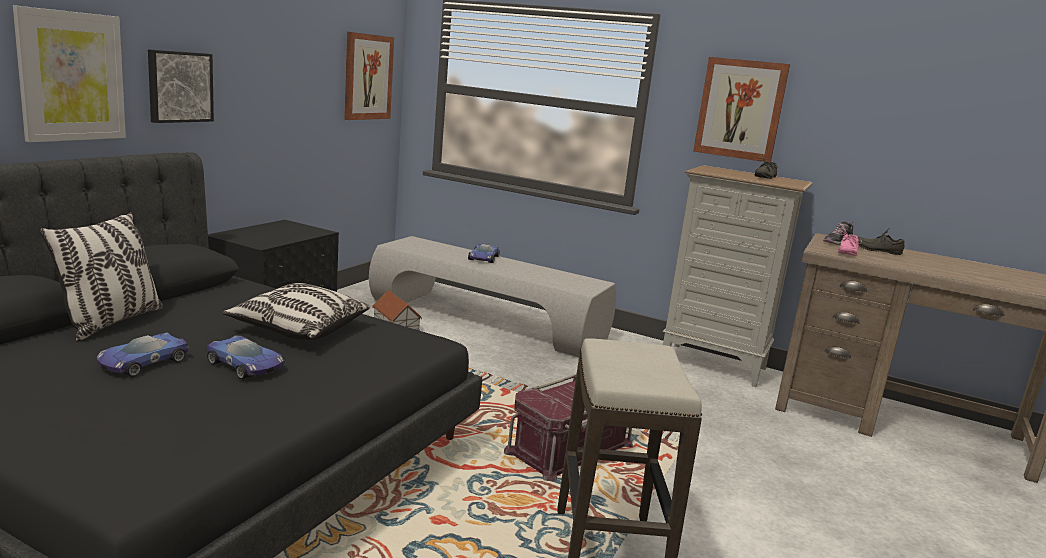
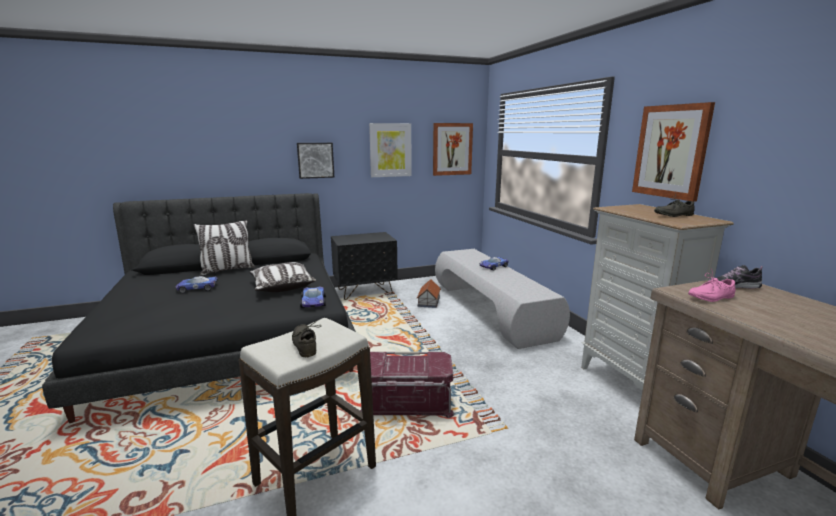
camera: 45 degrees right, 0 degrees up
(71, 76) = (257, 158): picture -> picture (390, 150)
(246, 365) = (224, 298): toy car -> toy car (313, 302)
(876, 250) = (774, 301): grey shoe -> grey shoe (307, 344)

